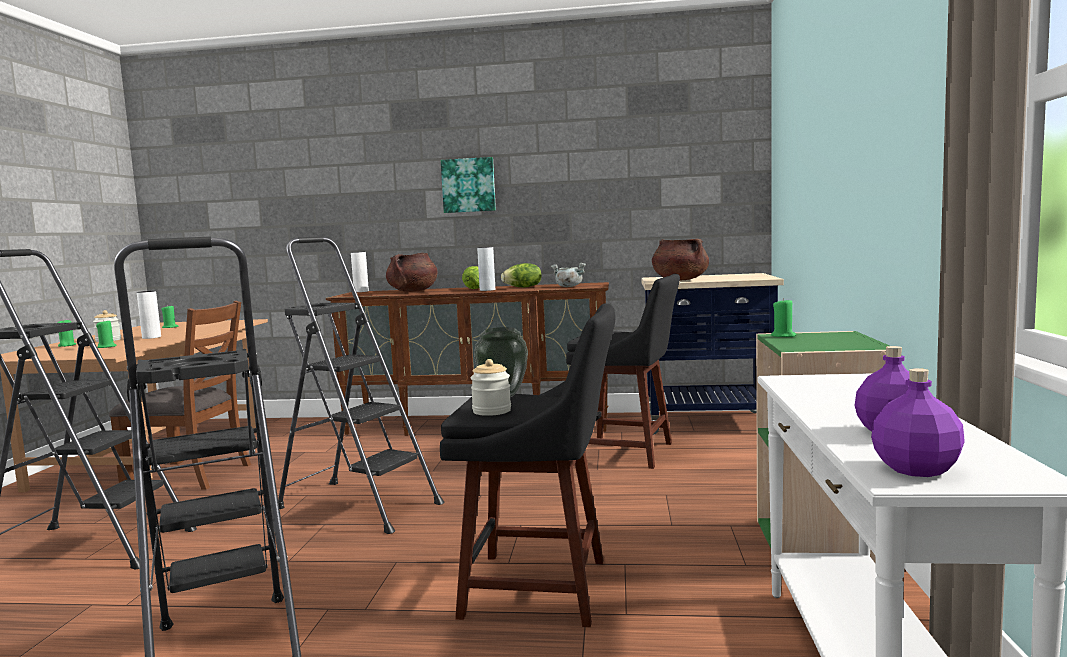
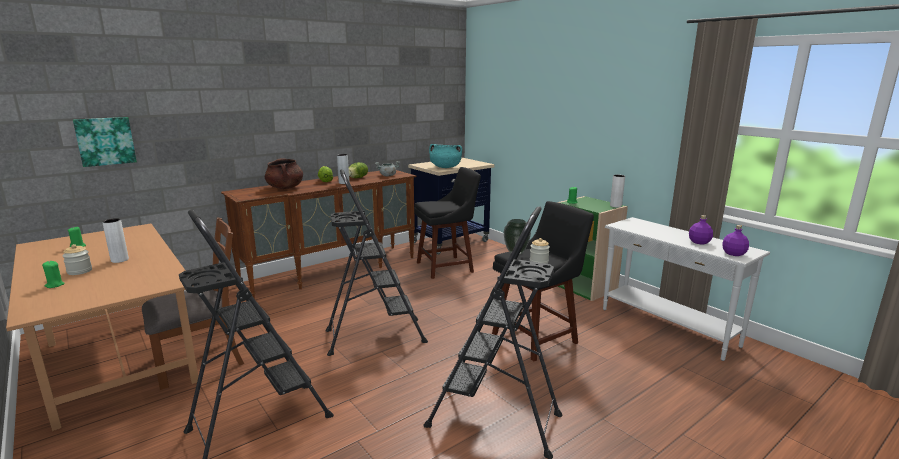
camera: 45 degrees left, 10 degrees up
(107, 347) = (121, 277): green candle -> none
(361, 291) = (233, 191): white vase -> white vase (615, 206)
(468, 185) = (306, 107): picture -> picture (105, 141)
(680, 280) = (445, 167): brown cooking pot -> turquoise cooking pot

